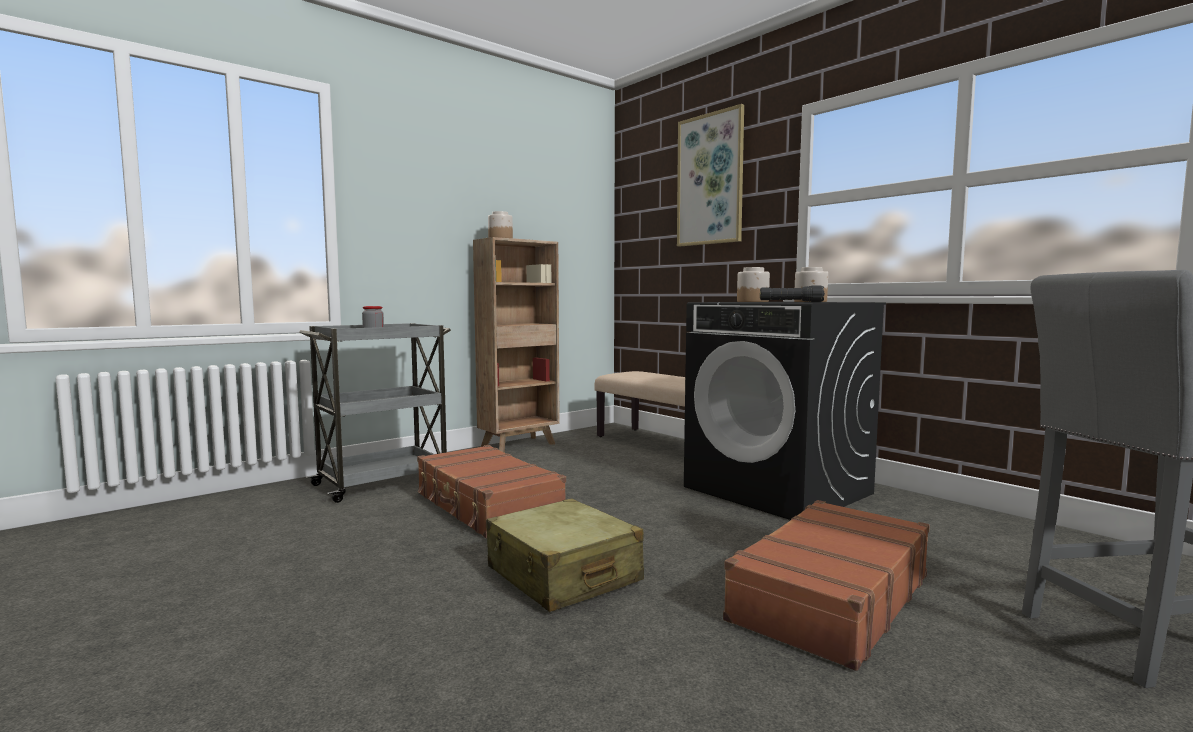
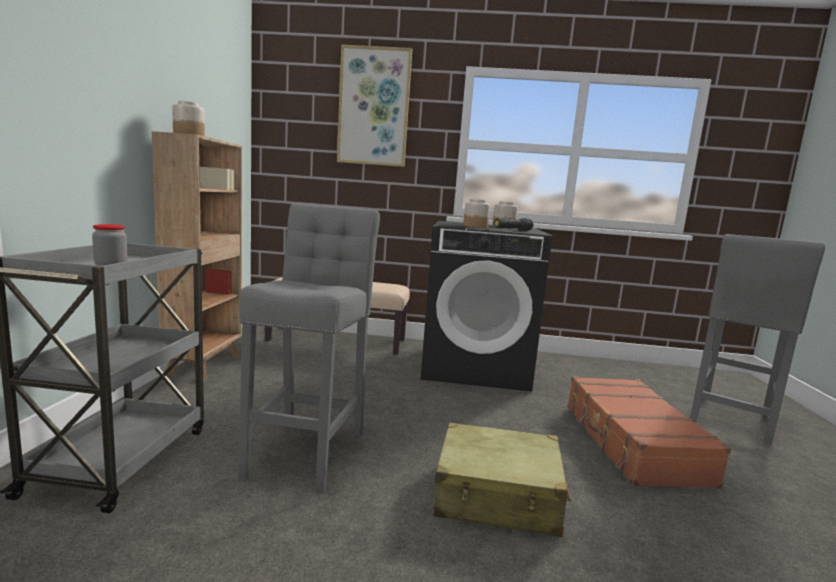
camera: 45 degrees left, 5 degrees up
(487, 506) = (308, 449): brown suitcase -> grey stool

